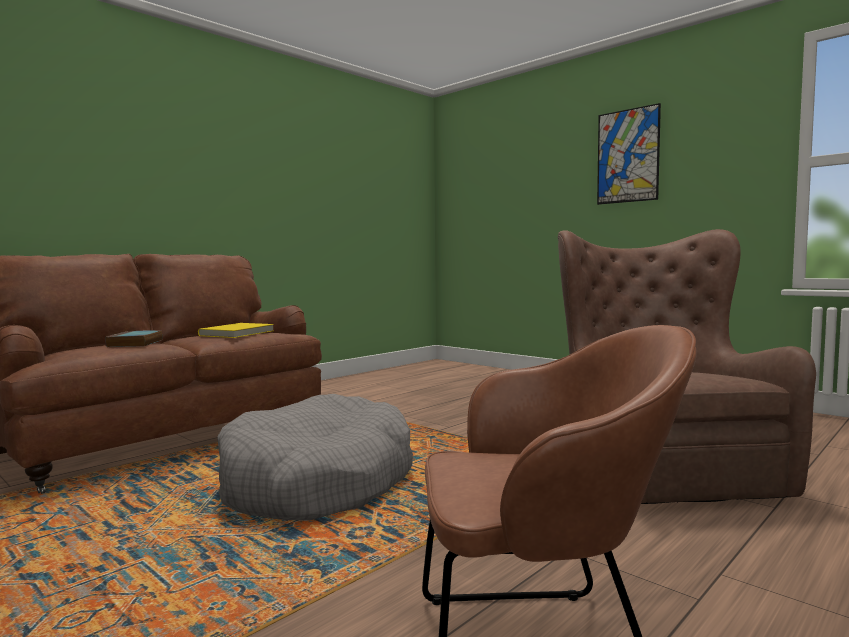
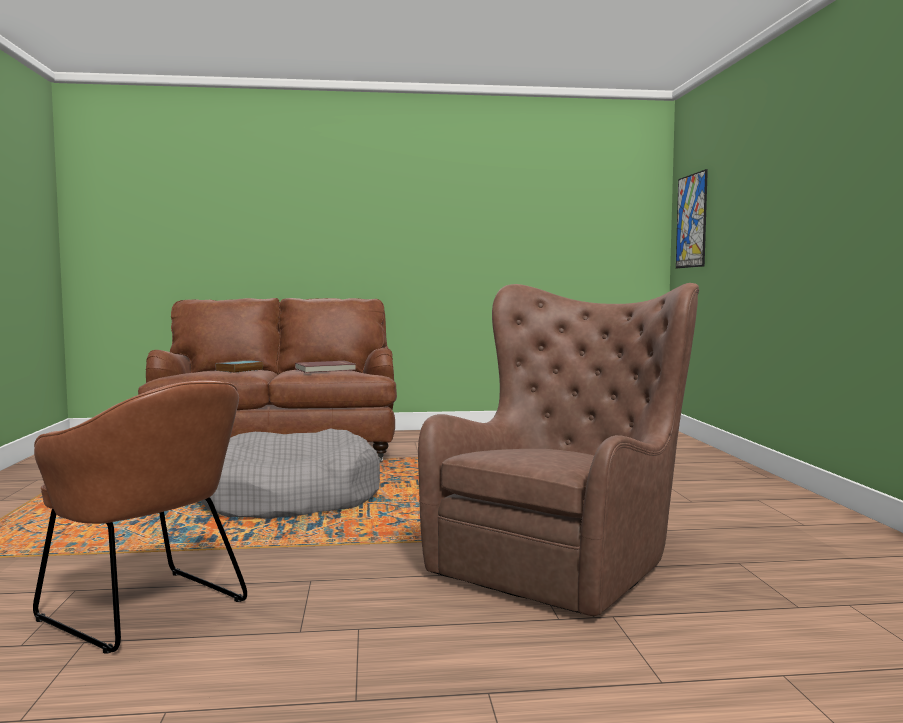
camera: 40 degrees right, 0 degrees up
(238, 333) = (325, 369): yellow book -> red book
(627, 156) = (820, 165): picture -> picture (691, 221)

